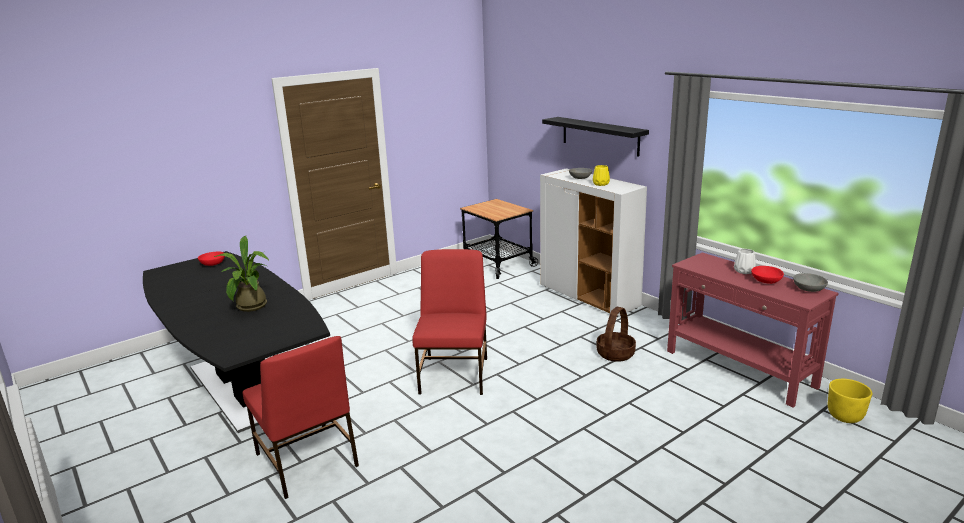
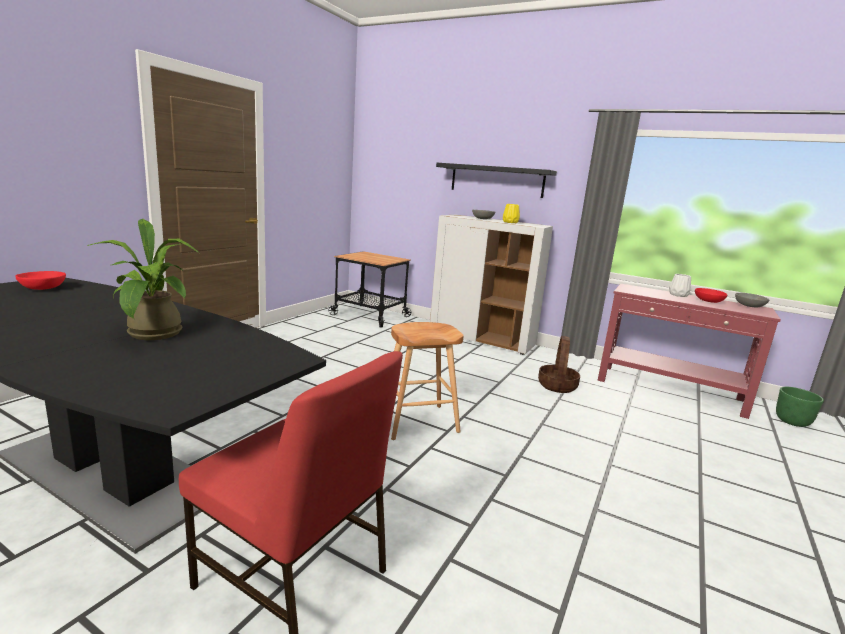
camera: 25 degrees left, 5 degrees down
(455, 374) = (417, 422): red chair -> brown stool
(845, 417) = (792, 422): yellow planter -> green planter

